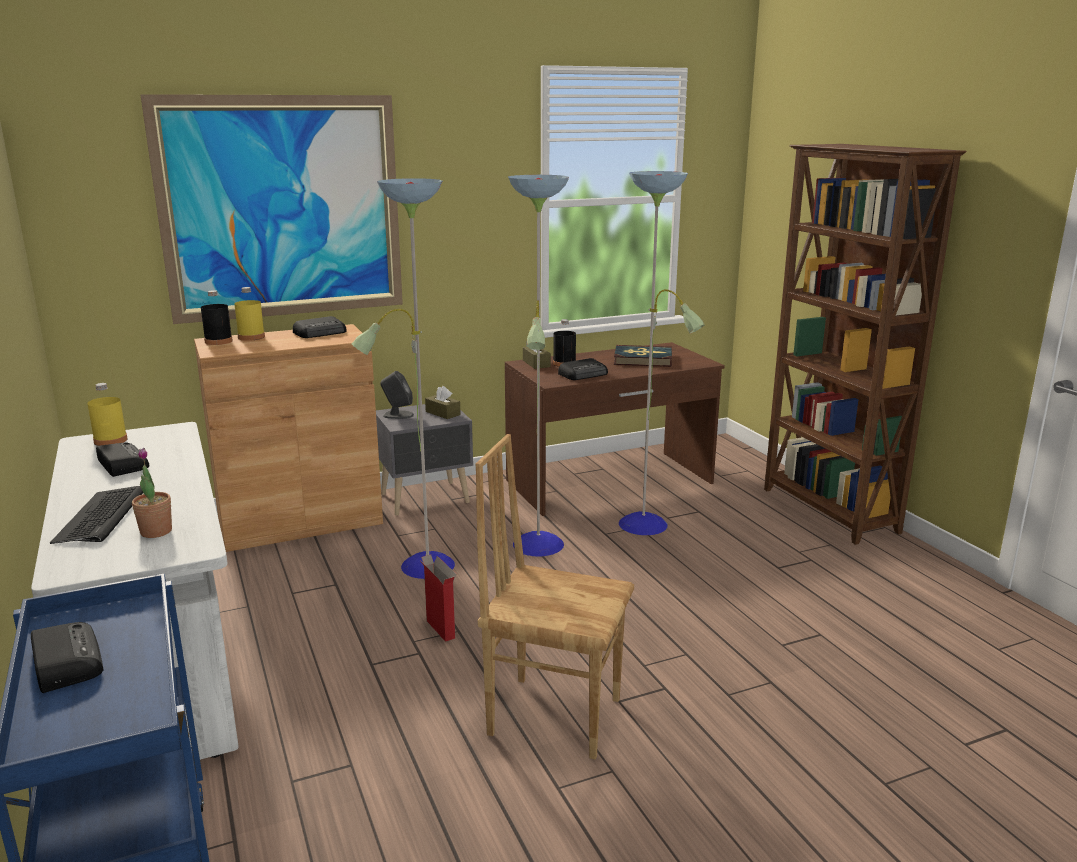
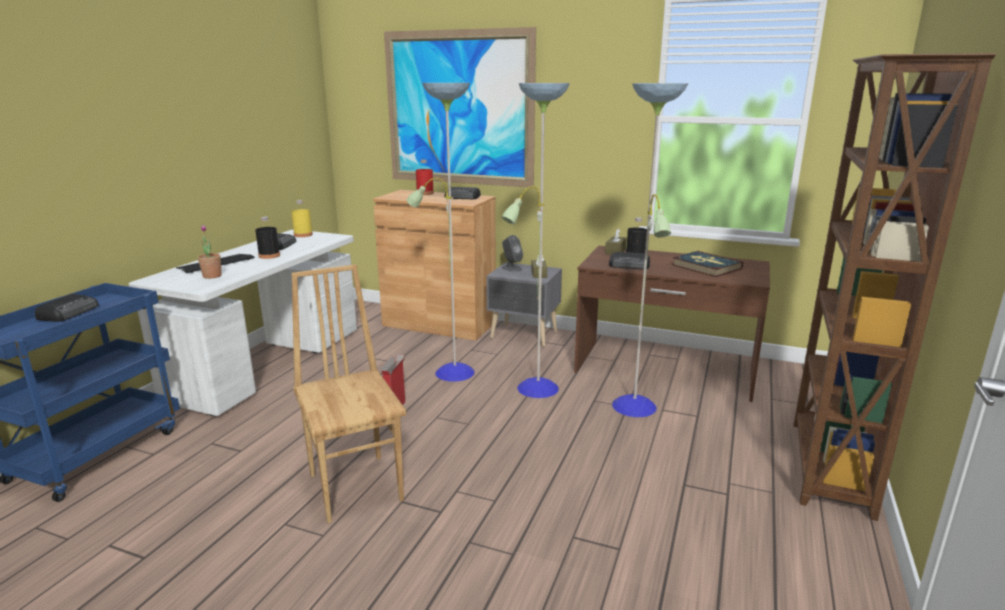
camera: 45 degrees right, 0 degrees up
(218, 341) = (405, 192): black bottle -> black bottle (269, 256)
(251, 337) = (425, 193): yellow bottle -> red bottle

